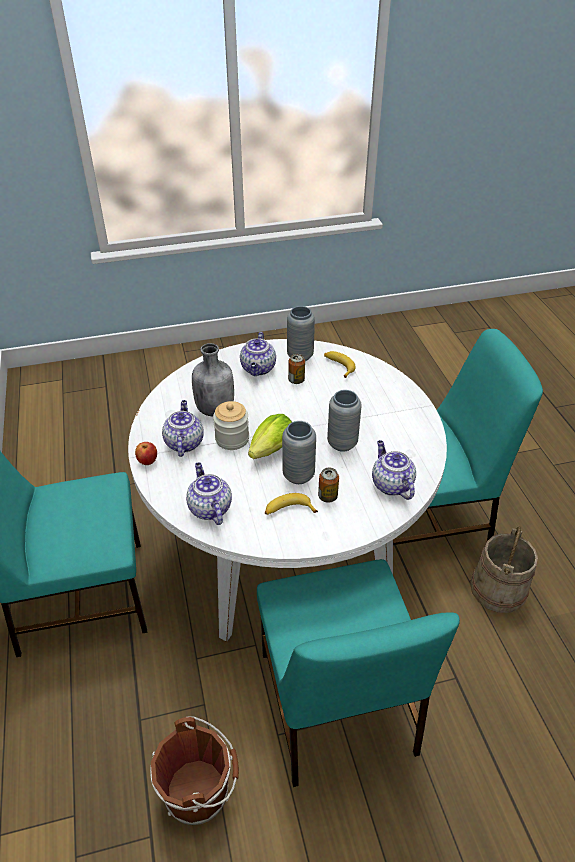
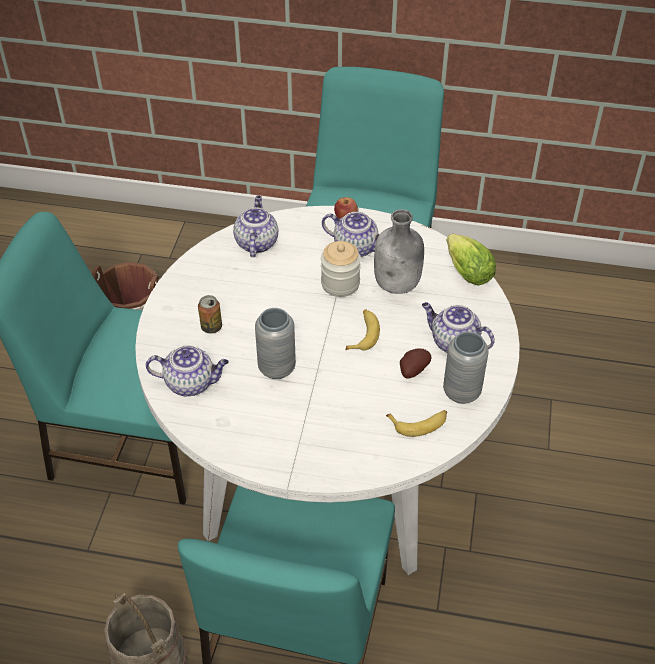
camera: 115 degrees right, 5 degrees up
(209, 508) = (256, 242): teapot -> teapot turned 90 degrees counterclockwise
(269, 451) = (303, 306): lettuce -> lettuce (465, 271)
(288, 510) = (215, 293): banana -> banana (363, 334)
(296, 380) = (412, 370): can -> potato
(298, 475) = (254, 316): grey vase -> none

